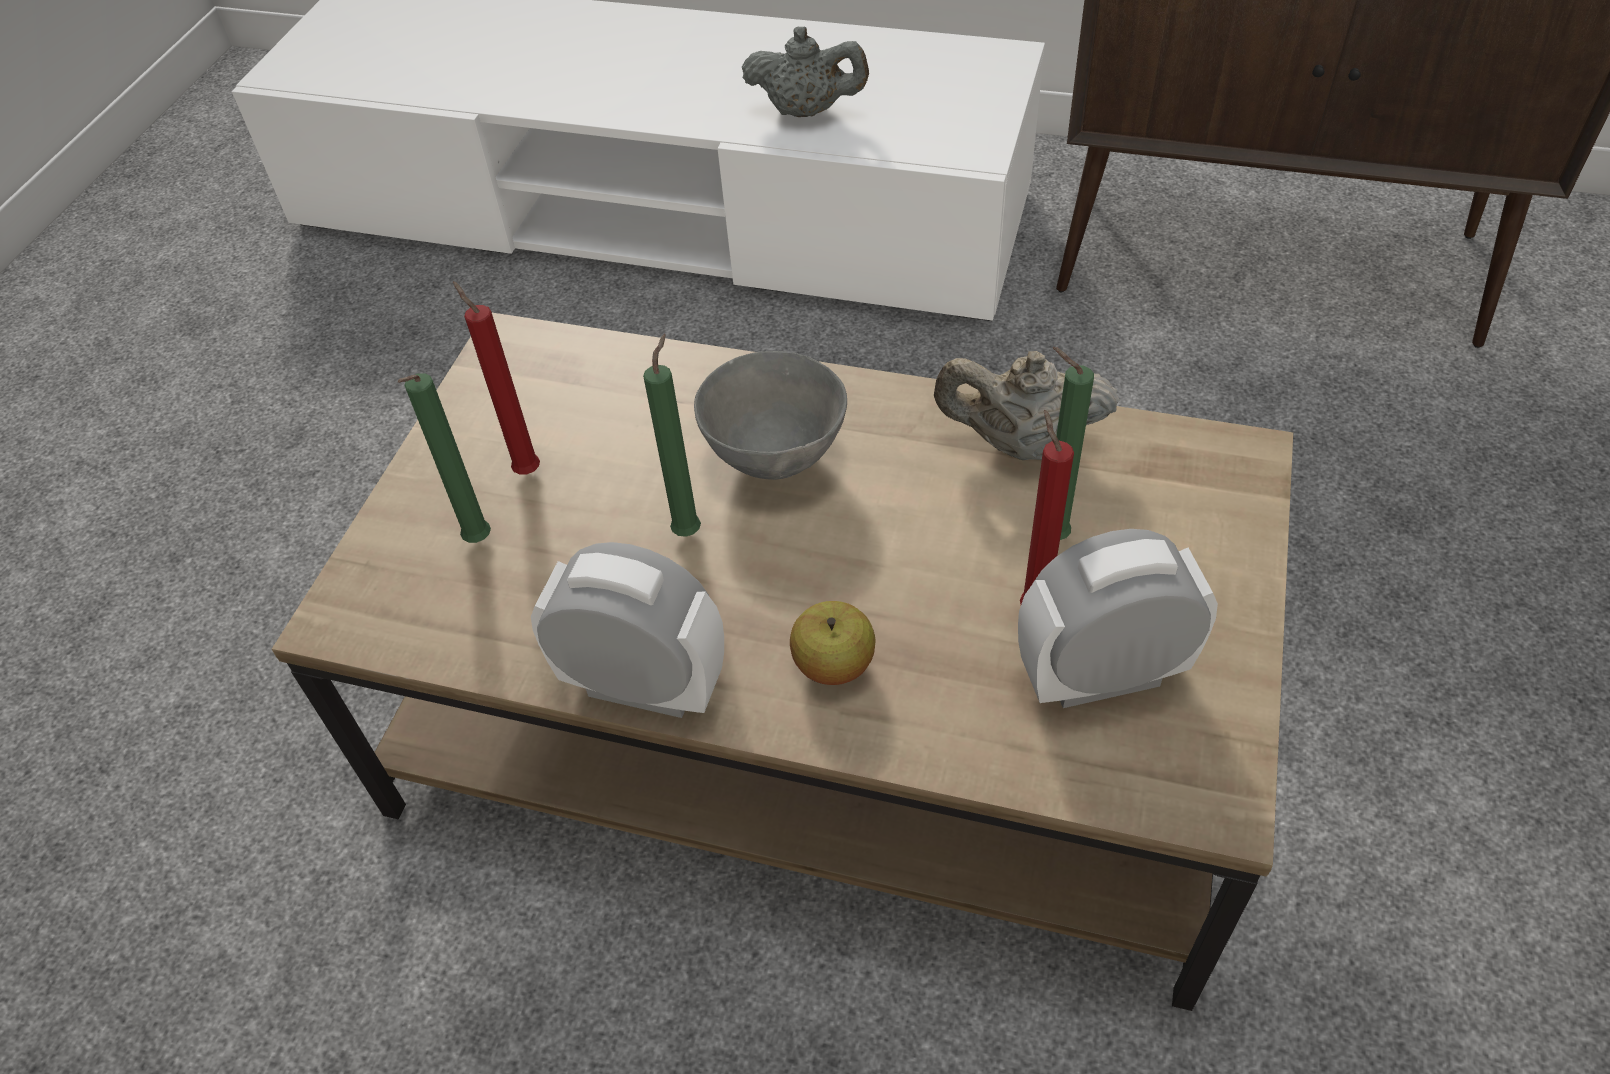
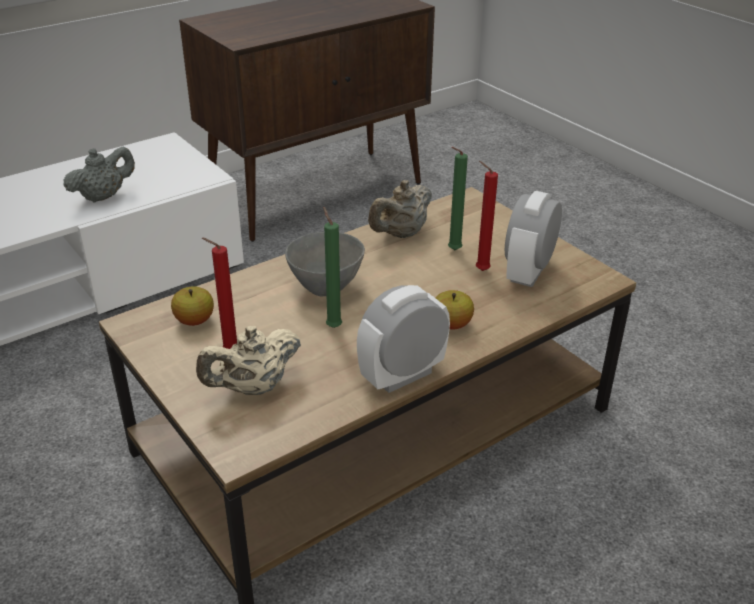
camera: 55 degrees left, 15 degrees down
(476, 543) = (253, 387): green candle -> beige teapot
(566, 389) = (194, 321): none -> apple

